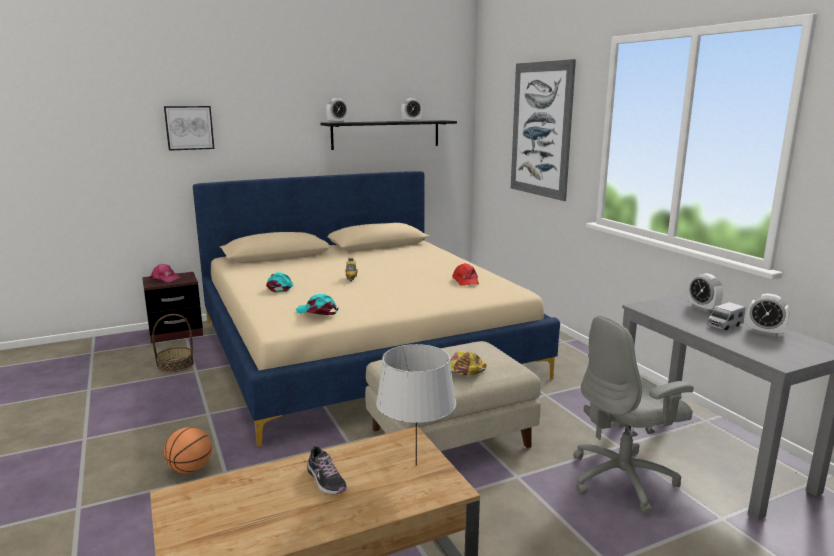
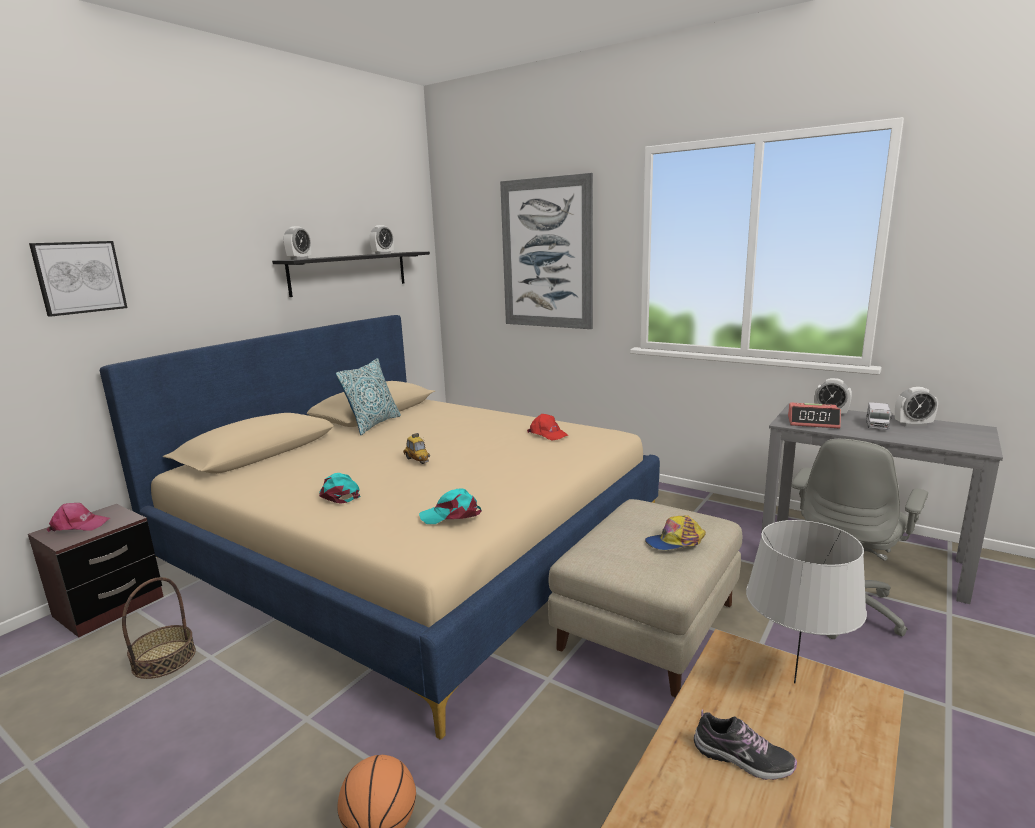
camera: 30 degrees left, 0 degrees up
(364, 252) = (373, 424): none -> pillow
(668, 311) = (813, 422): none -> alarm clock

